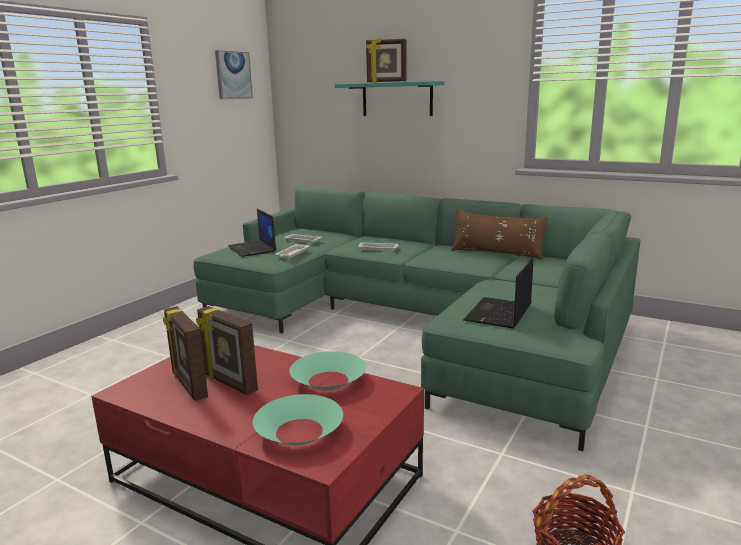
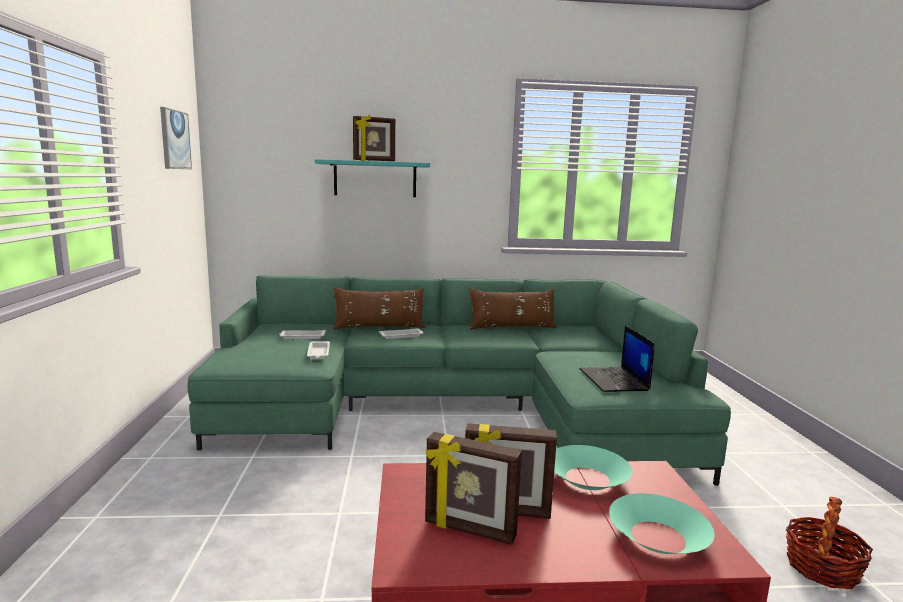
camera: 35 degrees left, 5 degrees down
(252, 249) = (259, 354): laptop -> none
(374, 240) = (379, 327): none -> brown pillow

